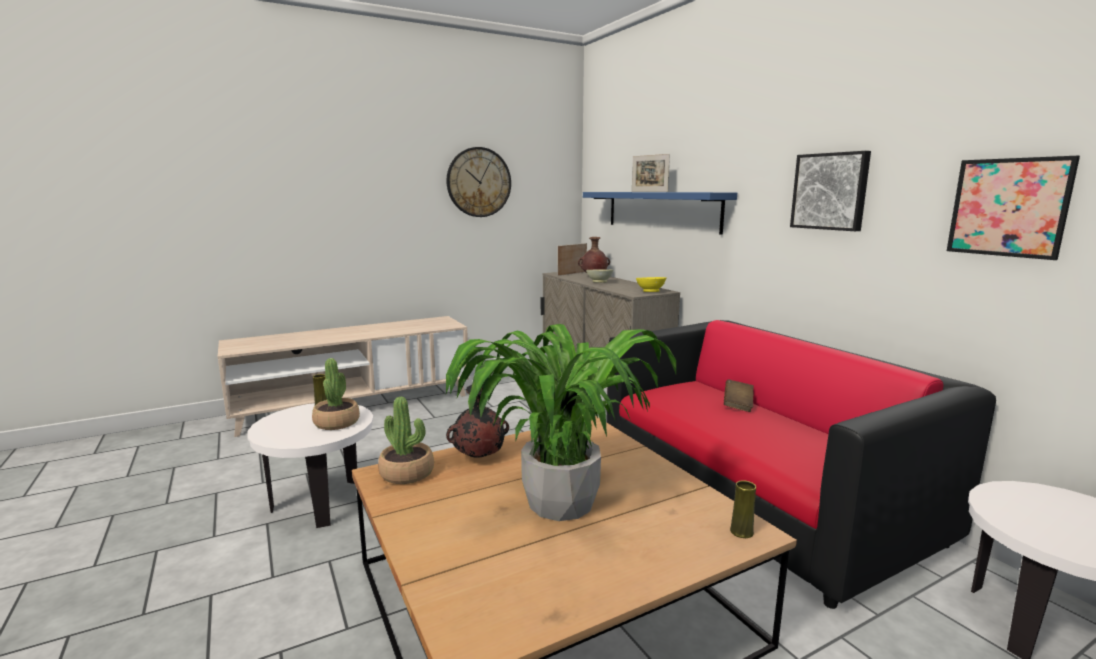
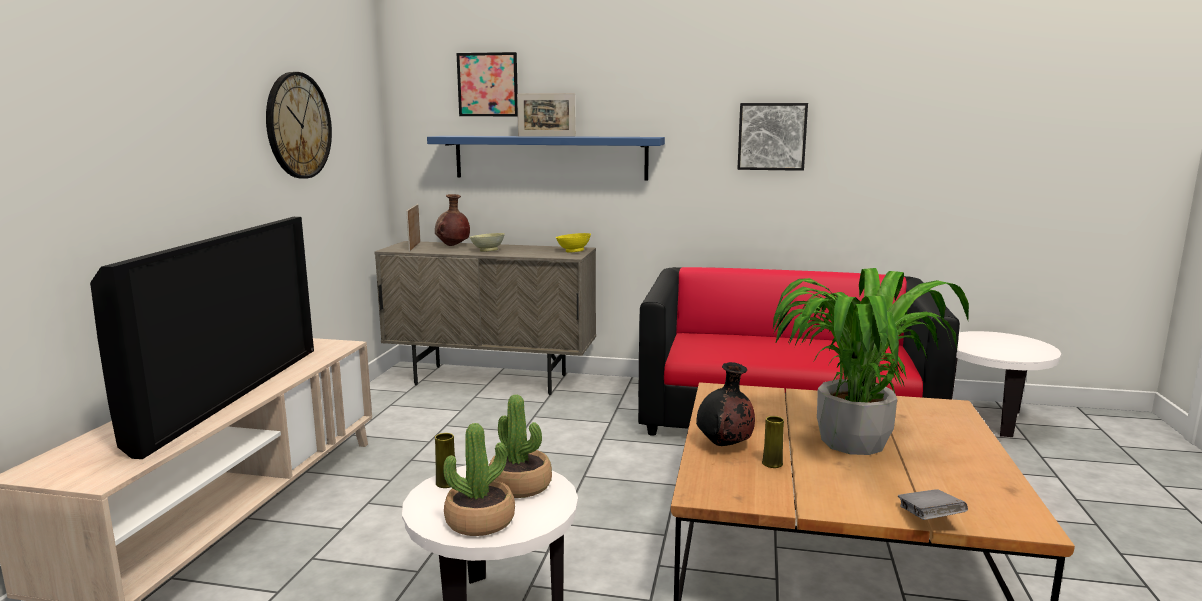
camera: 50 degrees left, 0 degrees up
(351, 333) = (227, 393): none -> television
(407, 473) = (719, 482): potted plant -> potted plant (480, 521)
(425, 578) = (929, 519): none -> grey book
(738, 405) = (757, 339): brown book -> none
(741, 532) = (948, 408): yellow vase -> yellow vase (772, 463)
(1008, 207) = (914, 148): picture -> picture (487, 84)

